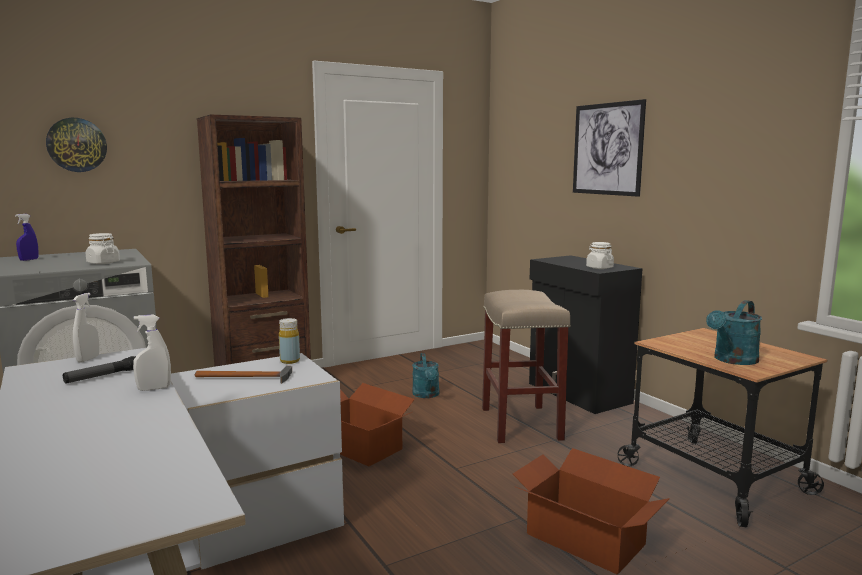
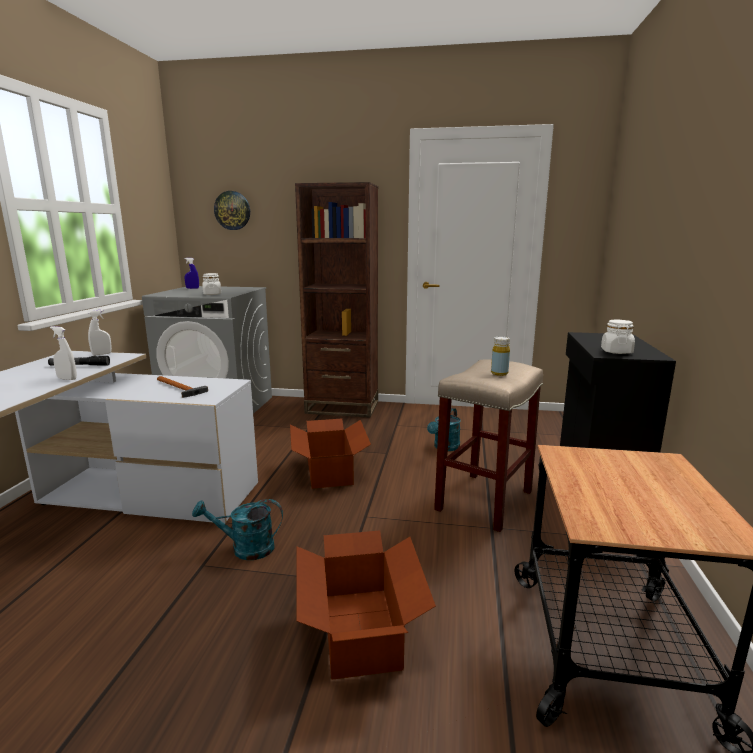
camera: 40 degrees right, 5 degrees up
(290, 361) = (228, 383): yellow bottle -> yellow bottle (499, 373)
(607, 149) = (679, 202): picture -> none
(732, 360) = (603, 504): turquoise watering can -> turquoise watering can (245, 548)

